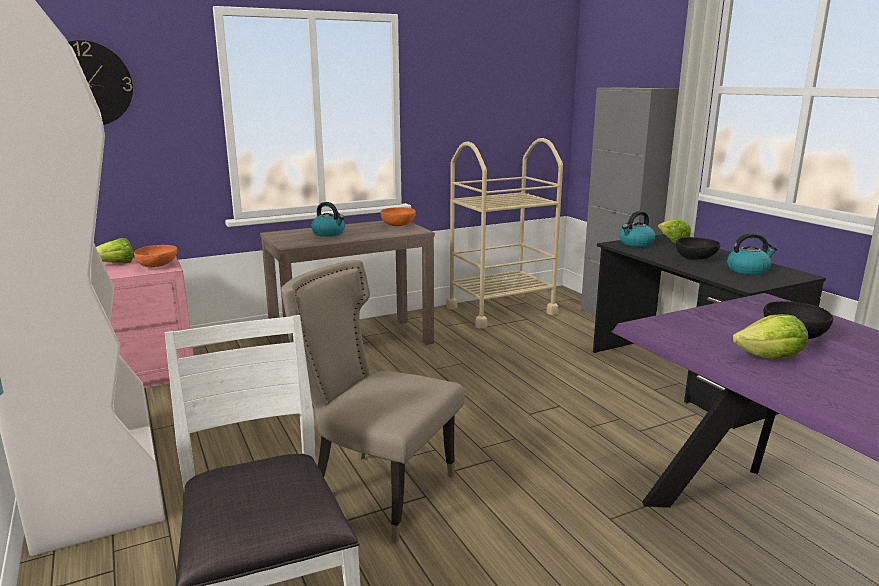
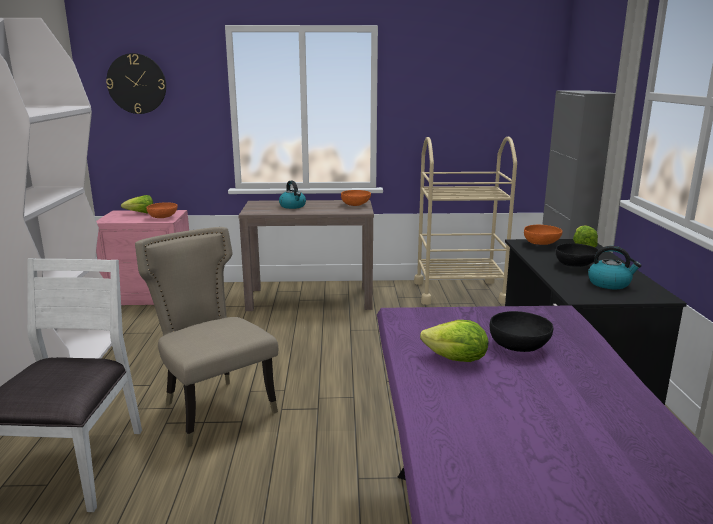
camera: 25 degrees right, 0 degrees up
(635, 243) = (541, 244): kettle -> orange bowl

